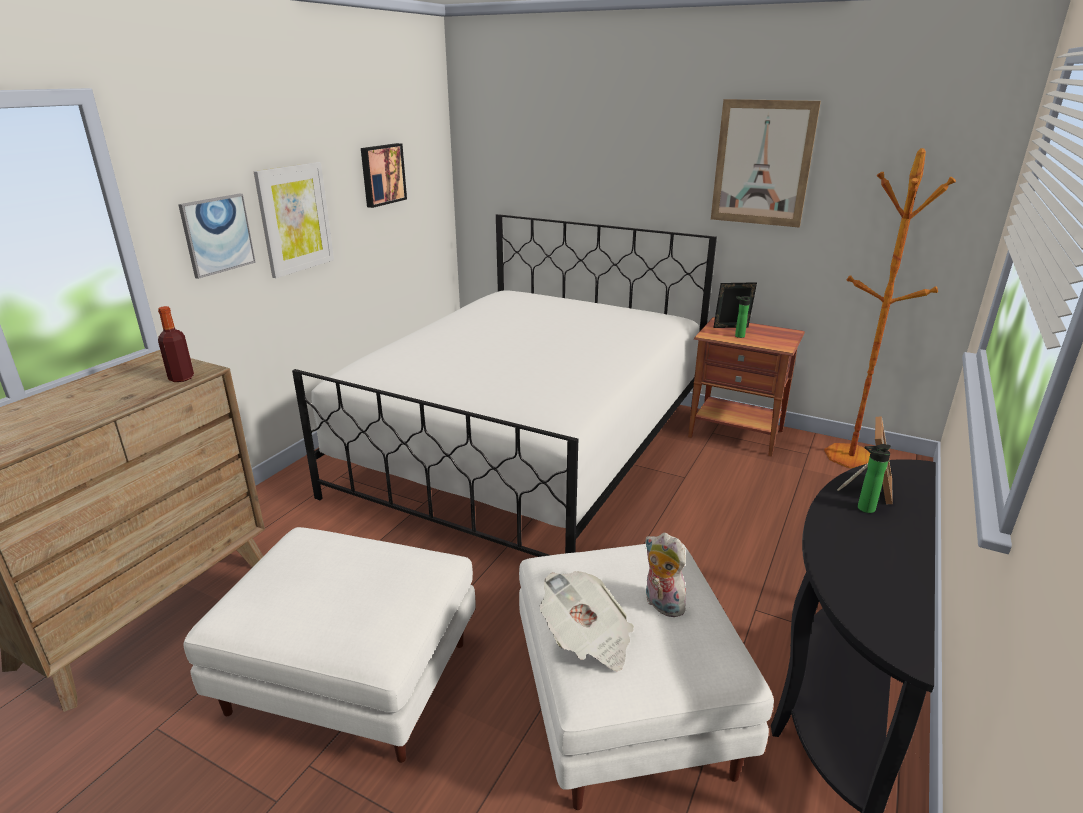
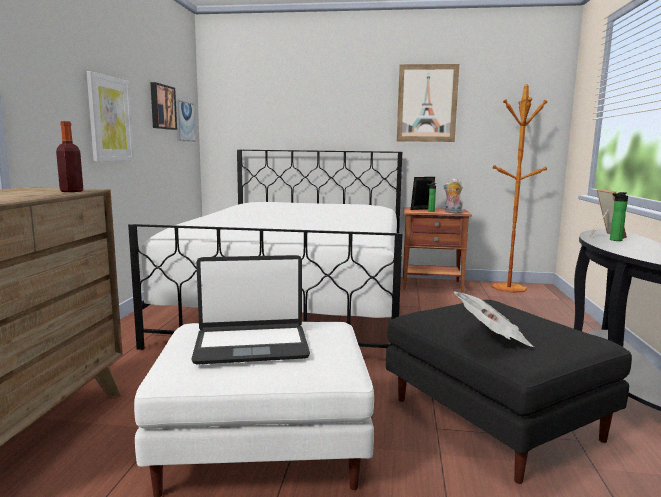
camera: 20 degrees left, 15 degrees down
(217, 235) = (59, 112): picture -> picture (184, 121)
(318, 591) = (251, 345): none -> laptop
(623, 702) = (492, 418): white ottoman -> black ottoman
(661, 604) = (518, 319): plush toy -> plush toy (452, 212)

